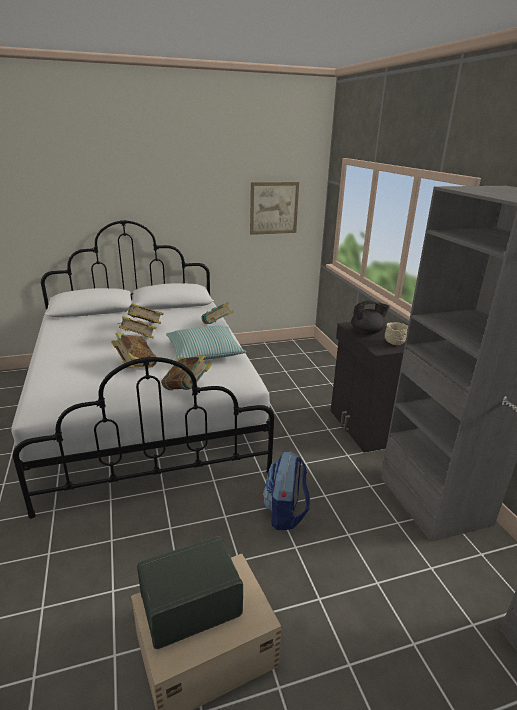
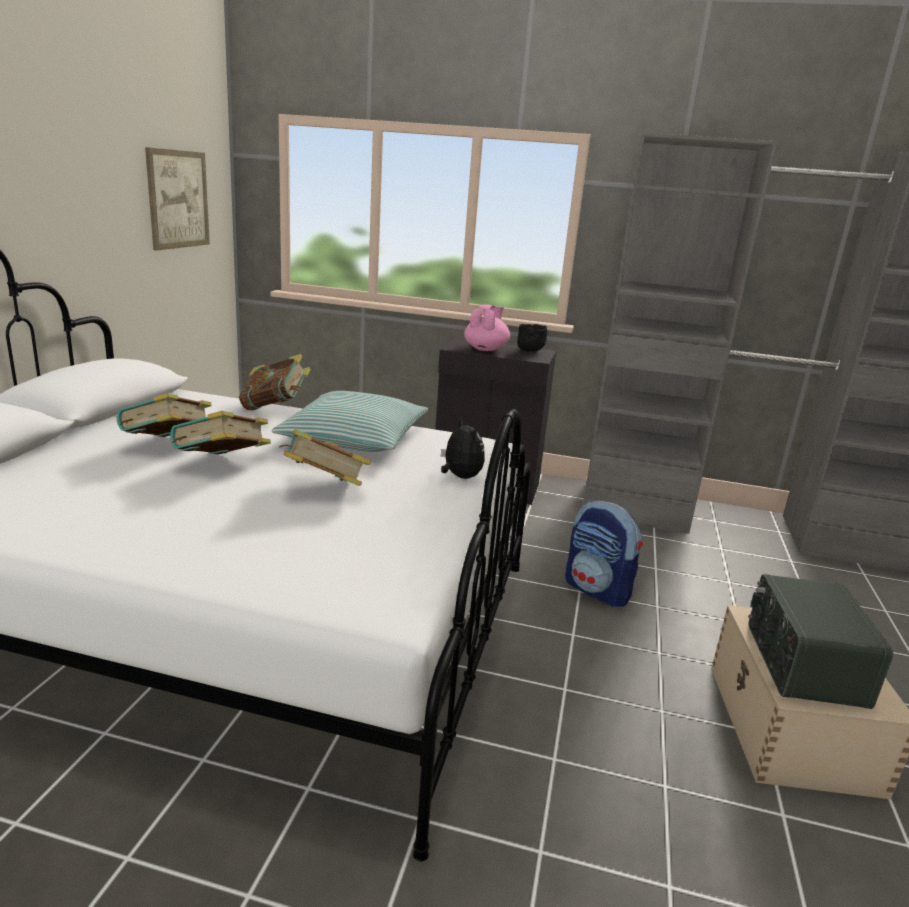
camera: 60 degrees left, 5 degrees down
(187, 389) = (460, 477): book -> plush toy
(367, 332) = (486, 349): black teapot -> pink teapot
(394, 344) = (530, 351): beige bowl -> black bowl

